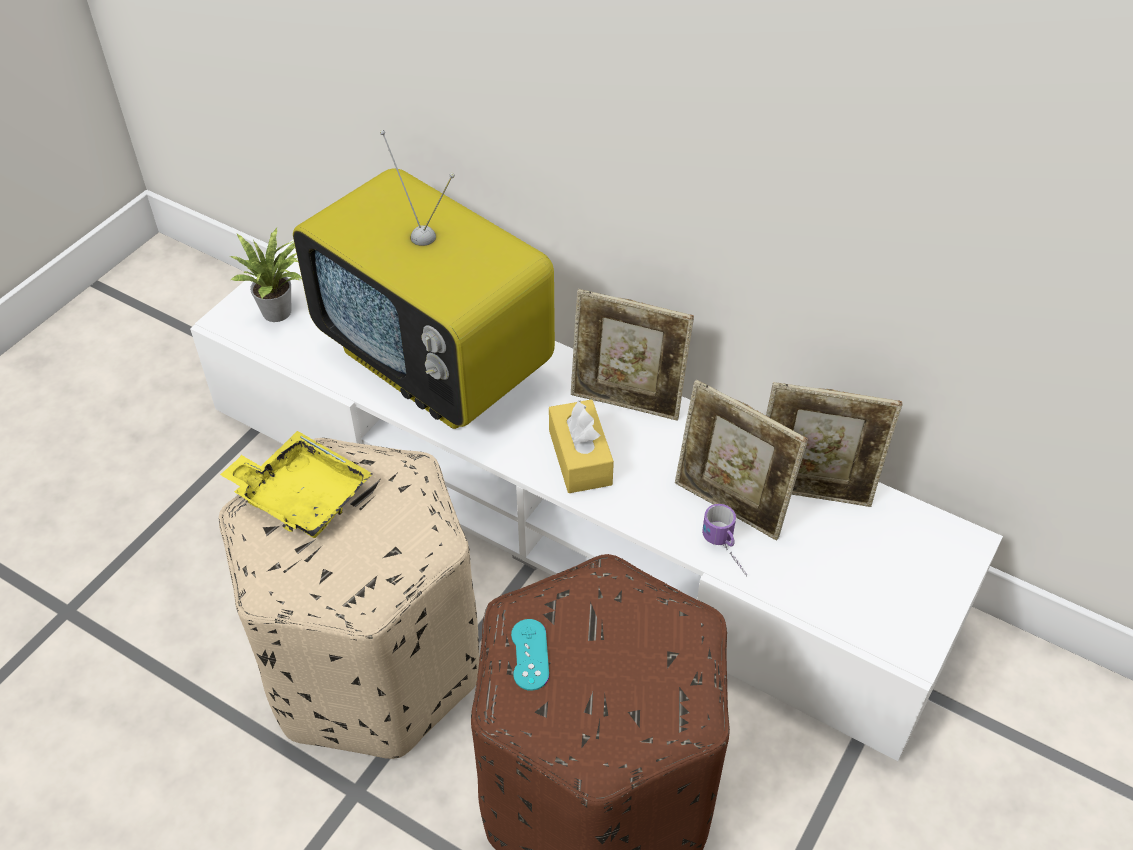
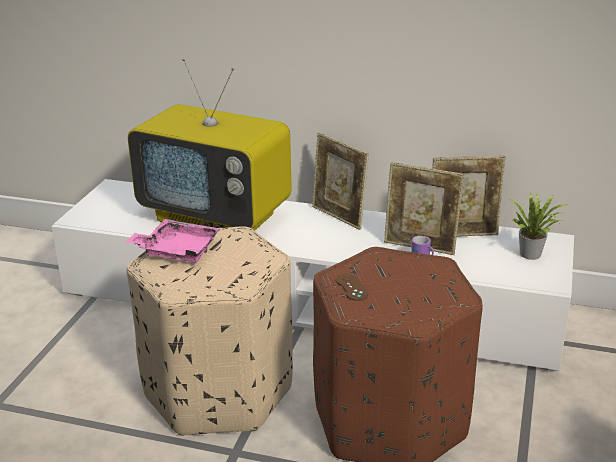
camera: 15 degrees left, 20 degrees down
(281, 311) = (107, 211): potted plant -> potted plant (532, 253)
(302, 496) = (177, 250): yellow tray -> pink tray
(530, 654) = (351, 287): turquoise game controller -> brown game controller
(580, 457) = (323, 241): yellow tissue box -> none
(627, 403) = (338, 217): picture frame -> picture frame turned 45 degrees clockwise

